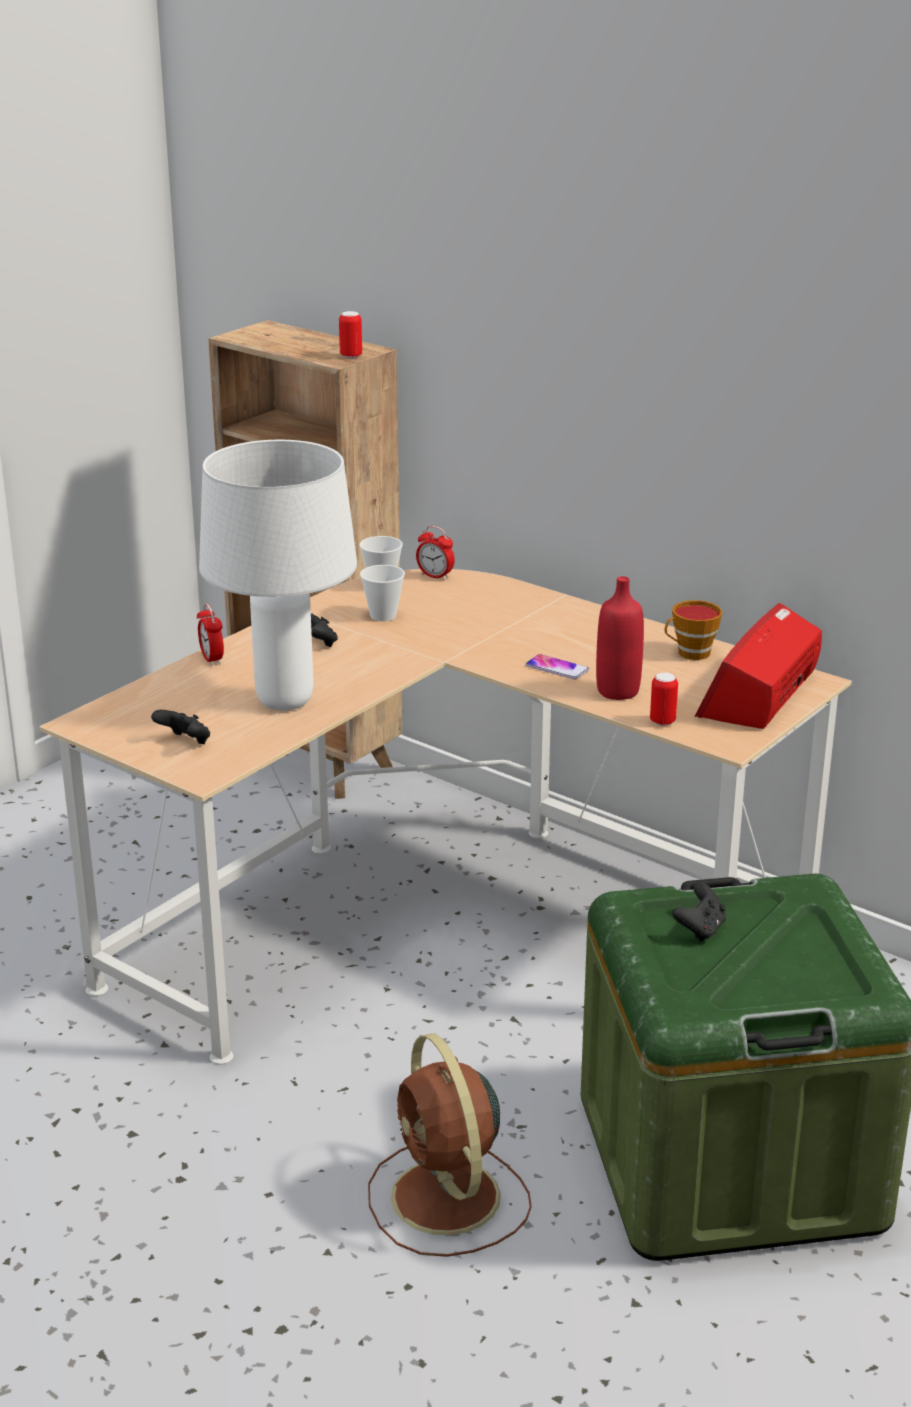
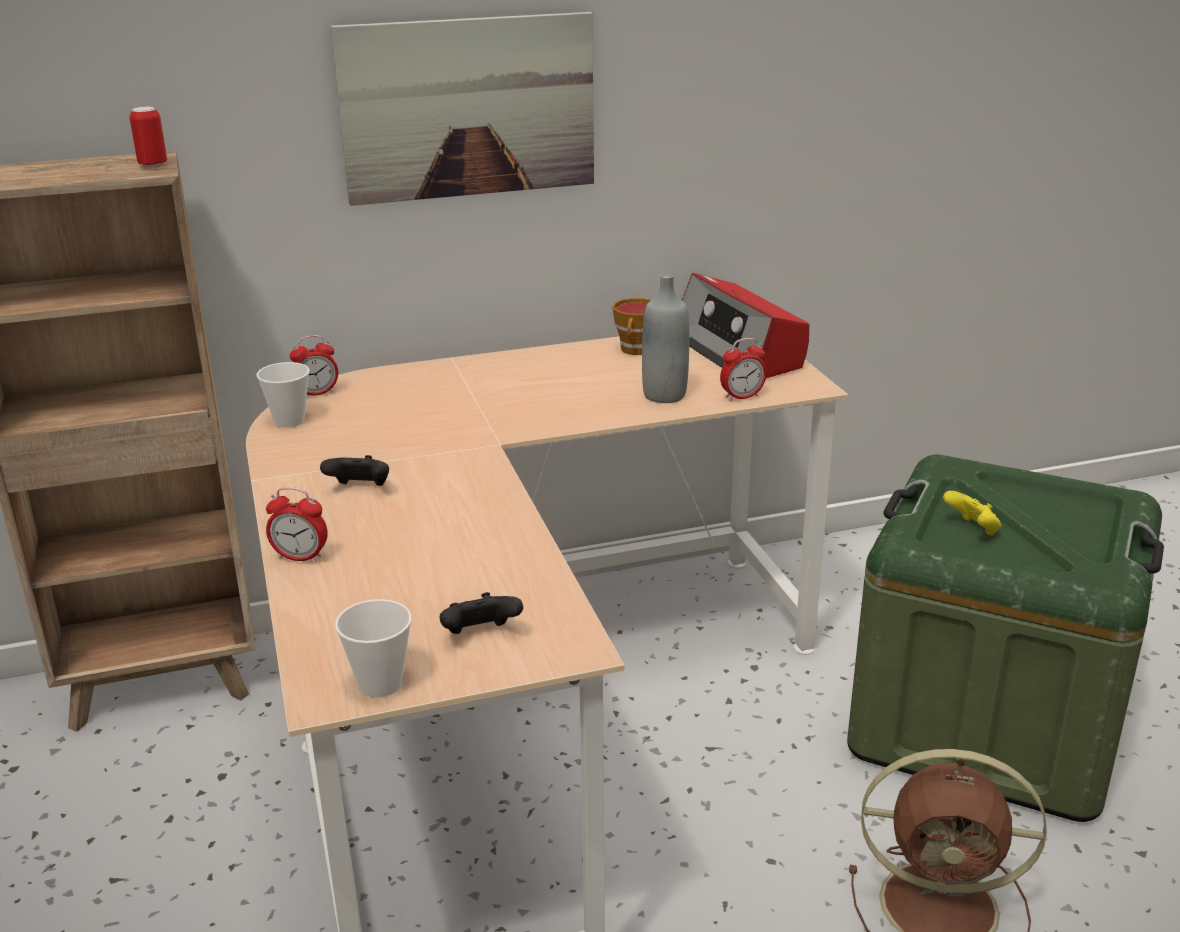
camera: 55 degrees left, 0 degrees up
(286, 701) = (466, 545): white table lamp -> none
(383, 616) = (356, 440): cup -> cup (380, 684)
(557, 668) = (587, 403): phone -> none
(609, 377) = (468, 108): none -> picture
(617, 691) = (664, 395): red bottle -> grey bottle
(662, 721) = (742, 397): can -> alarm clock
(700, 929) = (972, 529): black game controller -> yellow game controller

